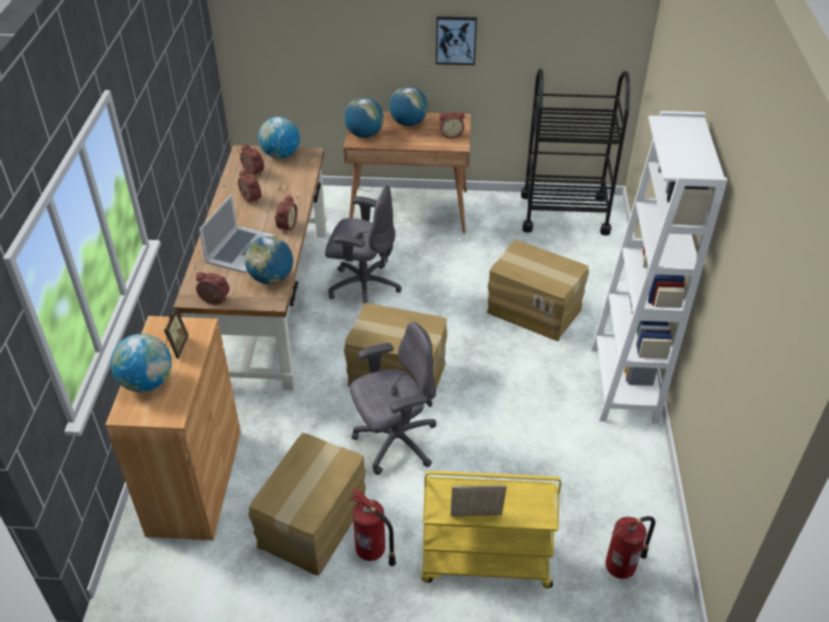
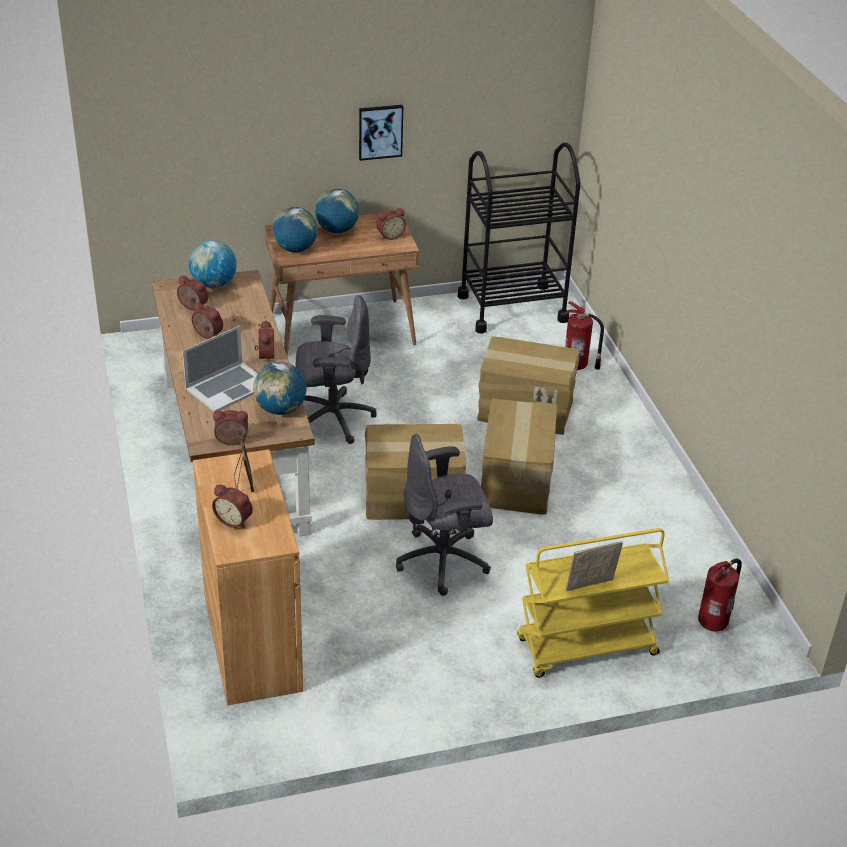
camera: 20 degrees left, 5 degrees down
(147, 382) = (234, 520): globe -> alarm clock
(239, 249) = (227, 387): laptop -> laptop turned 45 degrees clockwise
(314, 523) = (400, 652): cardboard box -> cardboard box (517, 480)
(372, 551) = (472, 664): fire extinguisher -> fire extinguisher (577, 365)
(395, 442) = (444, 561): grey office chair -> grey office chair turned 150 degrees counterclockwise
(623, 385) = (646, 463): white bookcase -> none

